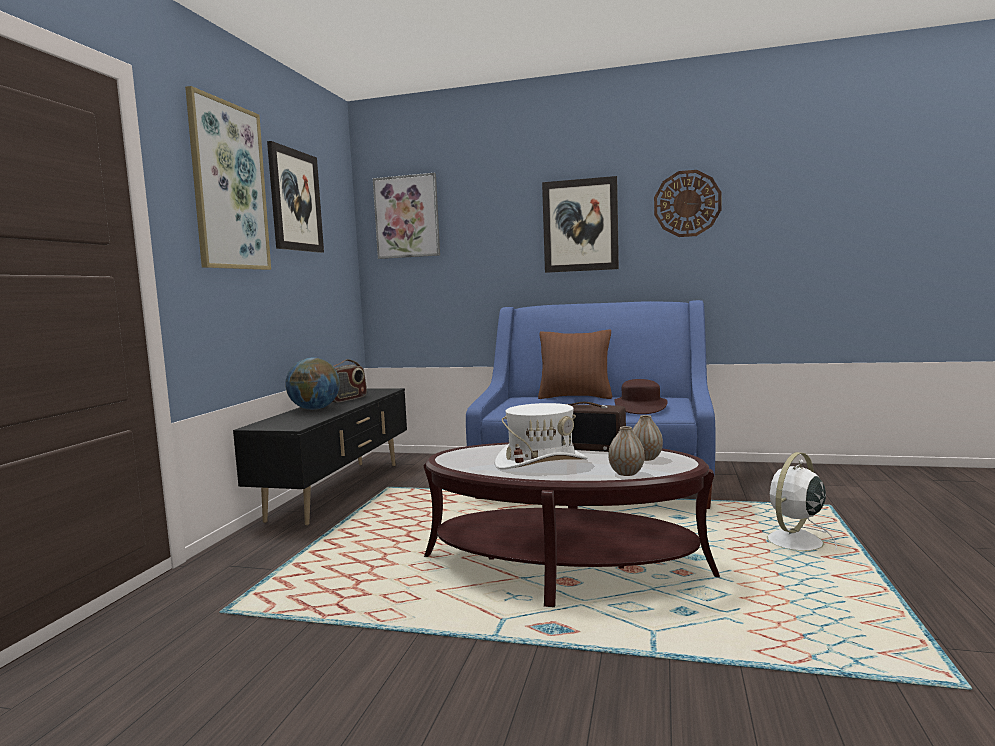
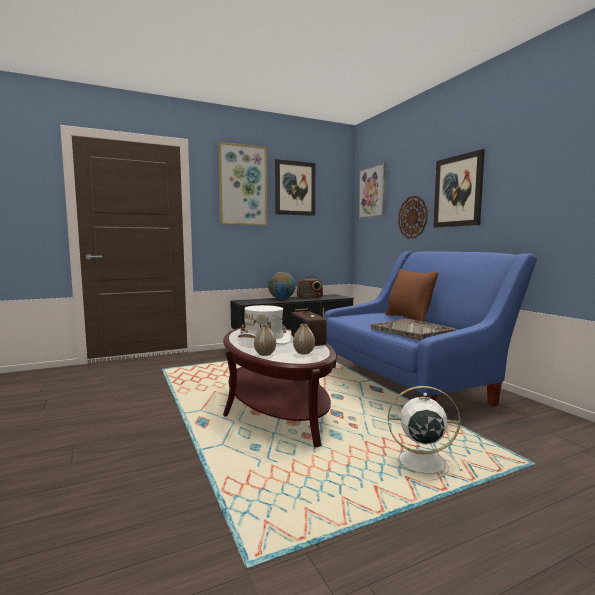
camera: 50 degrees right, 0 degrees up
(640, 407) = (412, 331): brown hat -> grey tray
(687, 203) = (535, 166): wall clock -> wall clock (413, 217)

